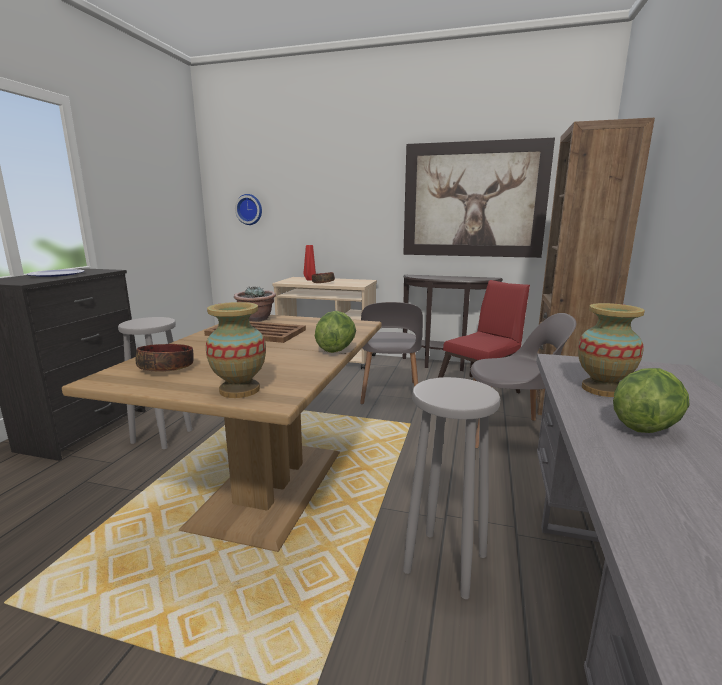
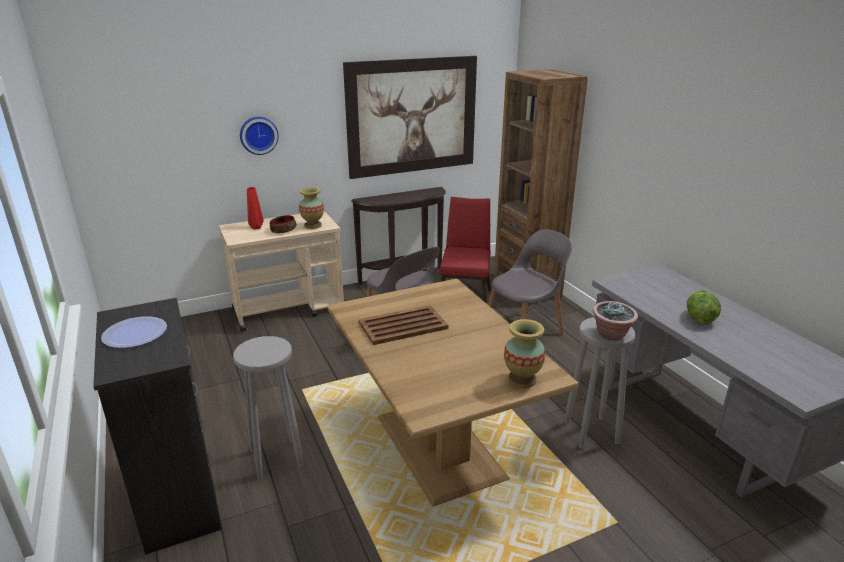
camera: 40 degrees left, 10 degrees up
(167, 368) = (437, 386): bowl -> none
(249, 209) = (142, 150): wall clock -> wall clock (258, 135)
(256, 319) = (362, 309): potted plant -> potted plant (611, 335)
(336, 350) = (495, 322): lettuce -> none
(603, 389) = (657, 300): vase -> vase (313, 225)

